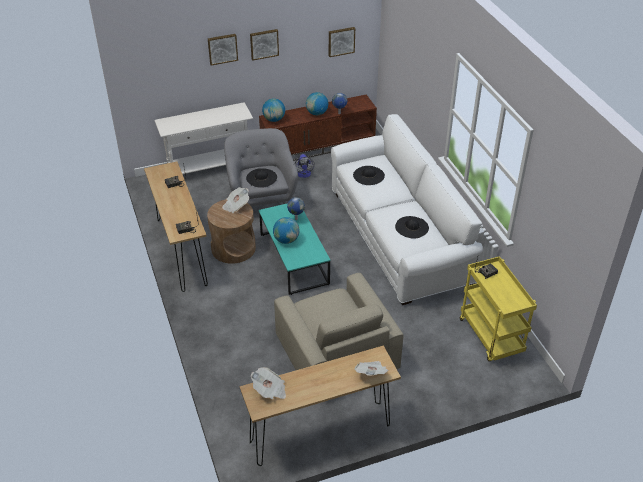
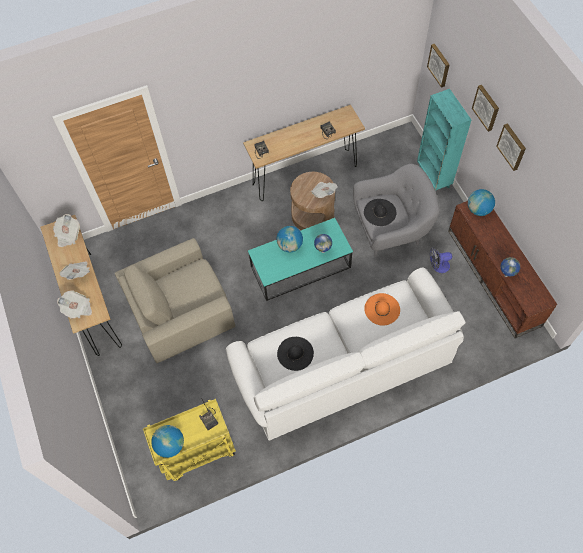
camera: 90 degrees right, 20 degrees up
(209, 169) = (433, 179): white console table -> turquoise bookcase
(317, 113) = (500, 251): globe -> globe (170, 445)
(325, 376) = (78, 273): none -> newspaper
(341, 41) = (563, 233): picture -> picture (439, 65)
(368, 175) = (382, 309): black hat -> orange hat

